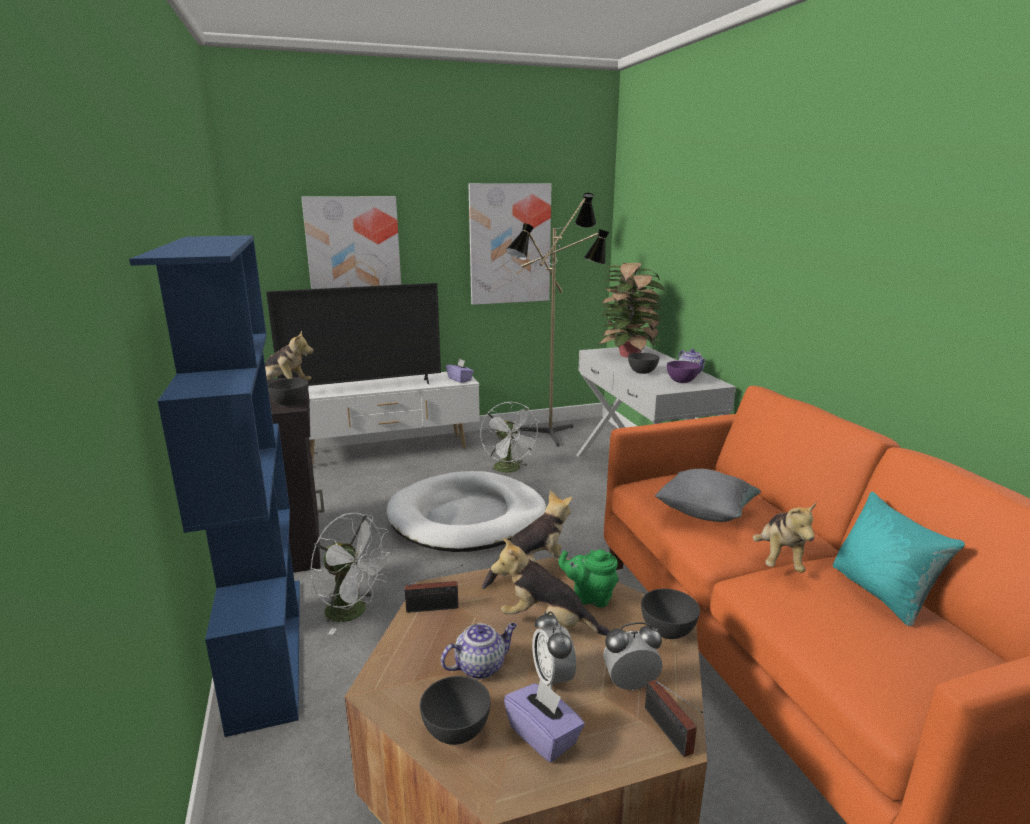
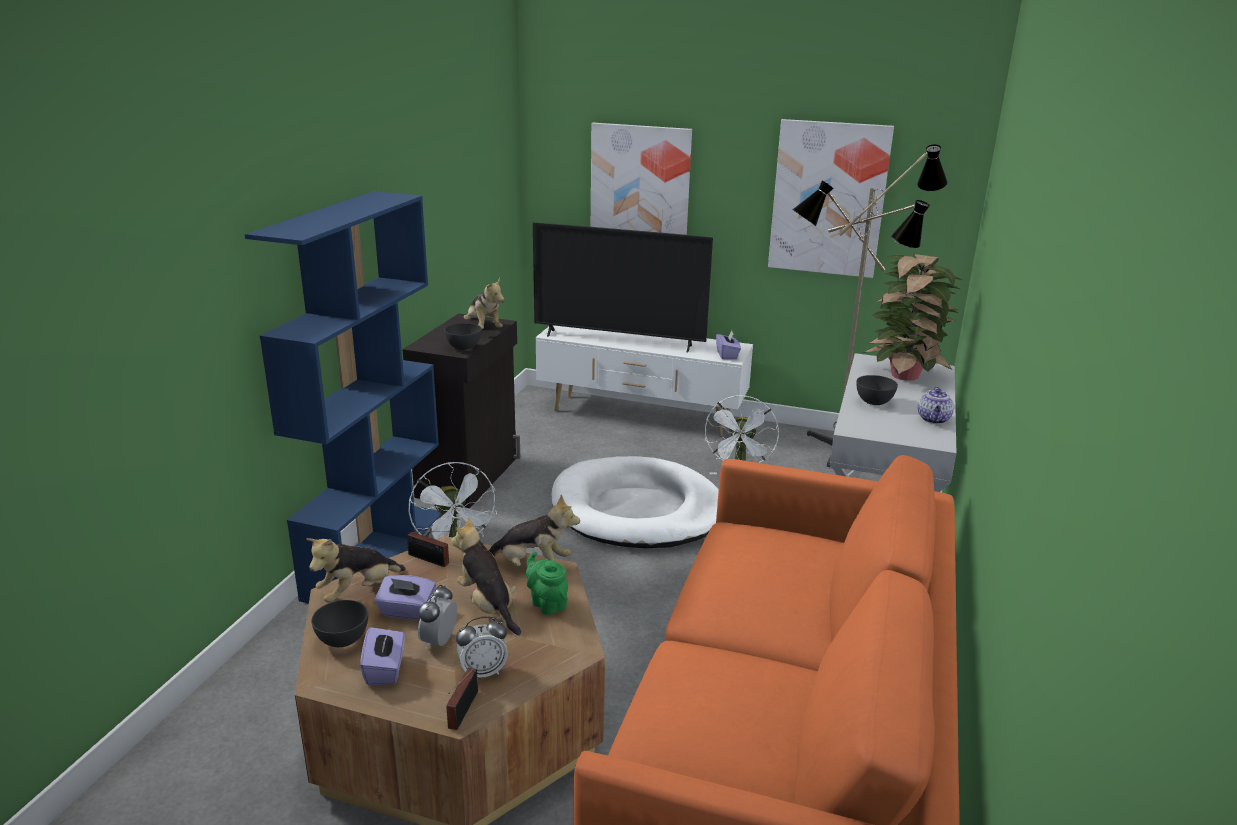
camera: 35 degrees right, 5 degrees up
(481, 666) = (406, 611): teapot -> purple tissue box
(630, 684) = (483, 672): alarm clock -> alarm clock turned 135 degrees clockwise
(668, 630) = (567, 654): grey bowl -> none
(681, 381) = (899, 426): purple bowl -> none
(705, 513) = (741, 577): grey pillow -> none
(779, 559) = (738, 645): plush toy -> plush toy (357, 591)
(881, 593) = (781, 714): turquoise pillow -> none

